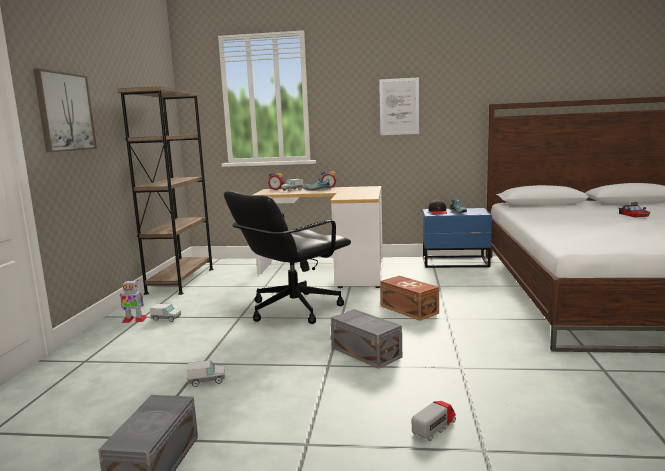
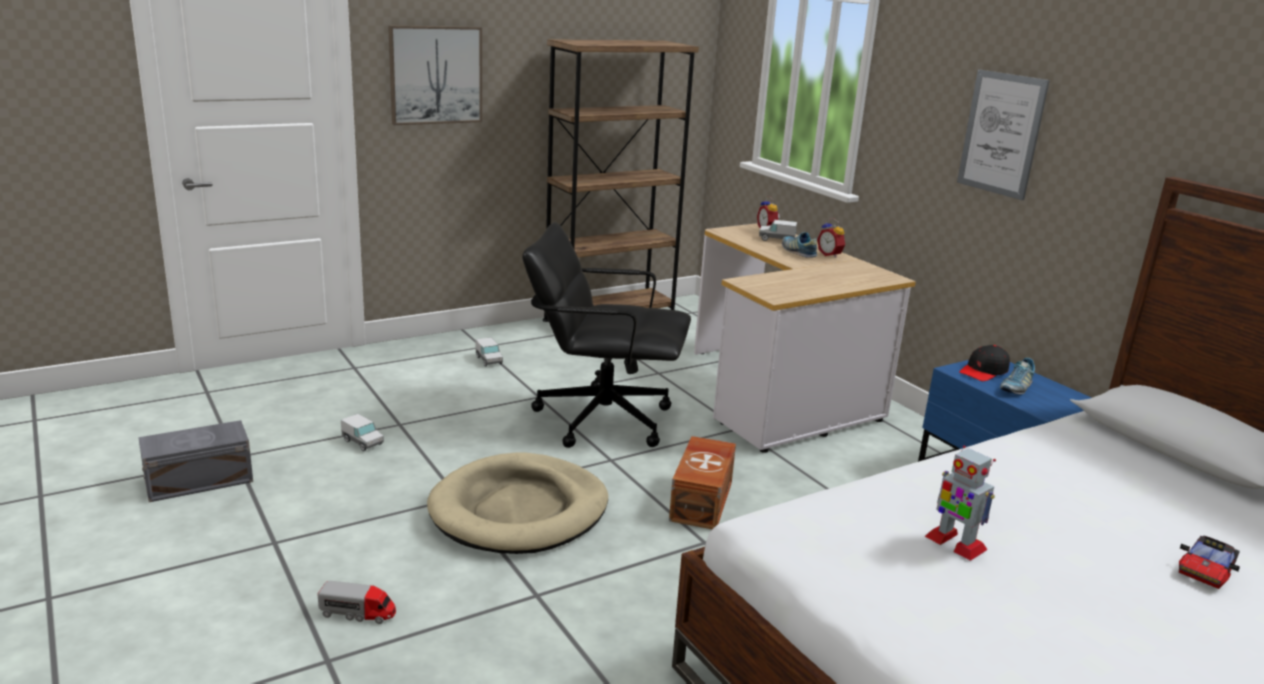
camera: 50 degrees right, 10 degrees up
(134, 320) = (468, 346): toy robot -> toy robot (954, 543)
(366, 352) = (519, 510): grey storage box -> beige dog bed

